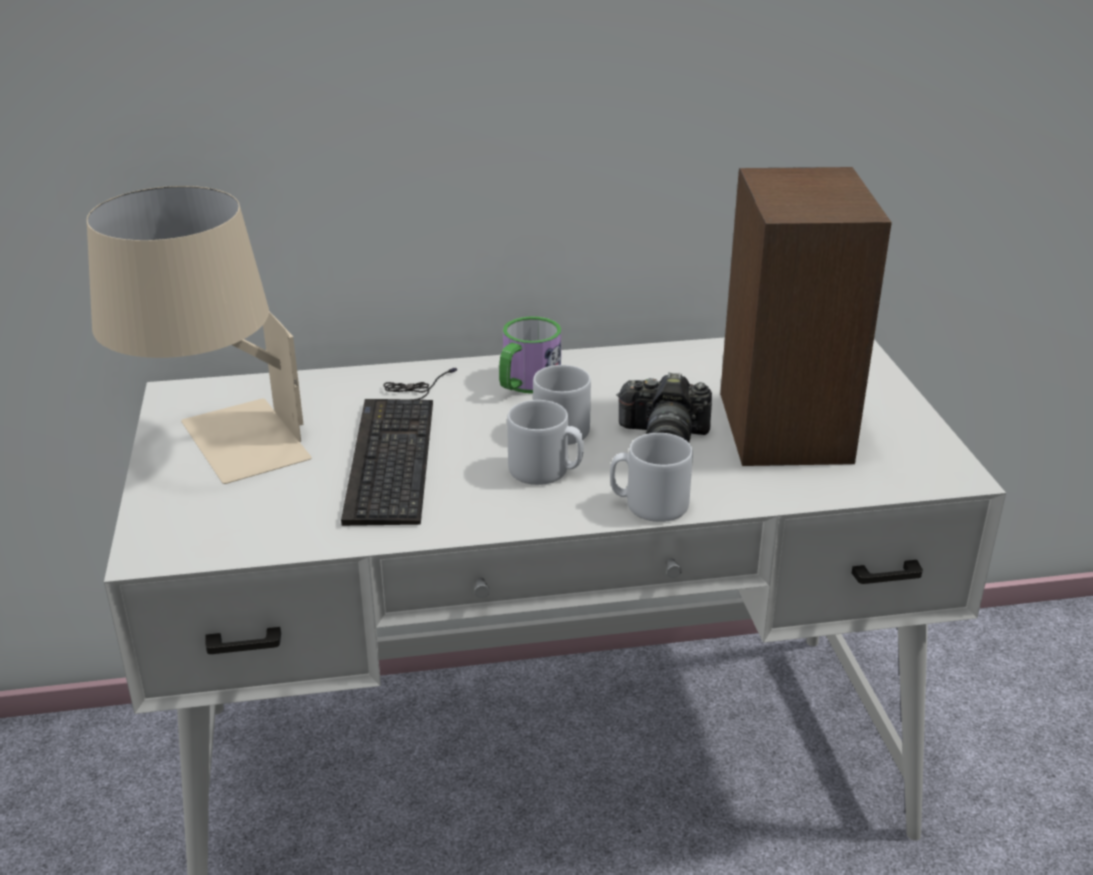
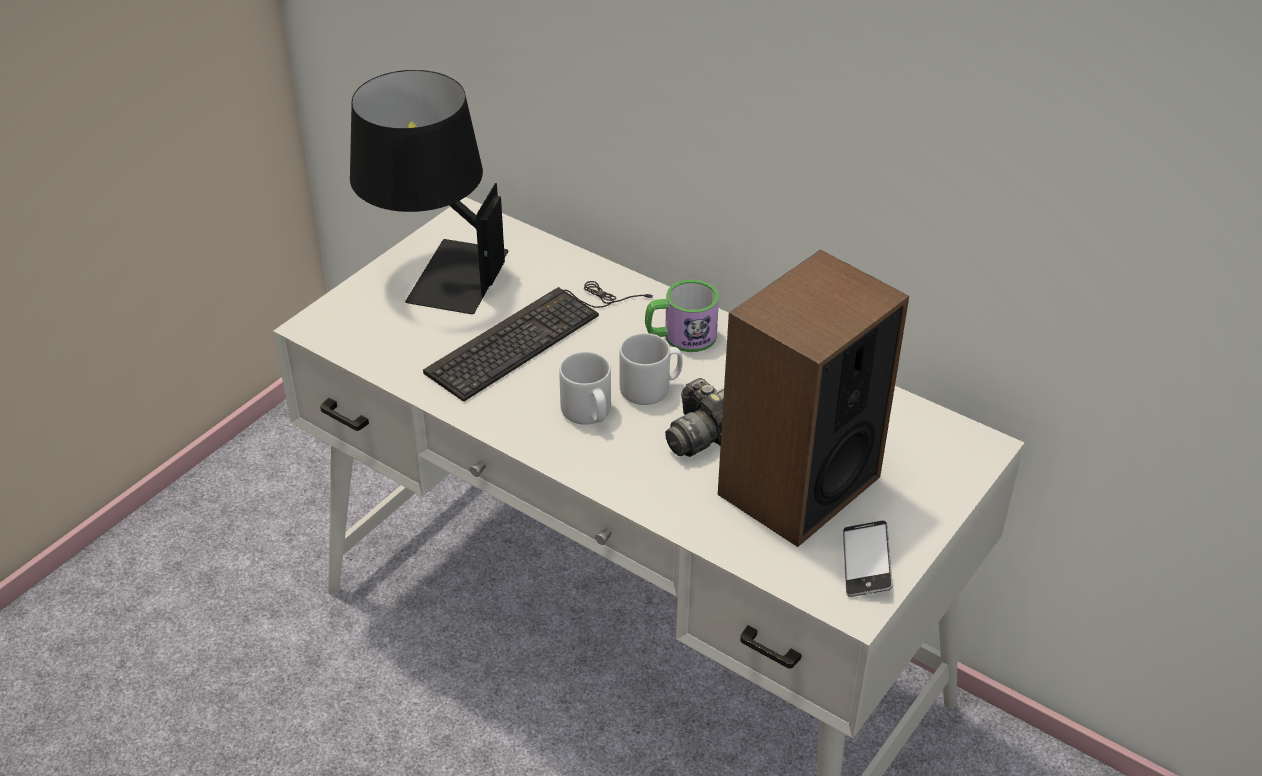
camera: 45 degrees right, 10 degrees up
(214, 448) = (434, 272): beige table lamp -> black table lamp
(649, 505) = (611, 480): grey mug -> none
(912, 446) = (866, 564): none -> phone

